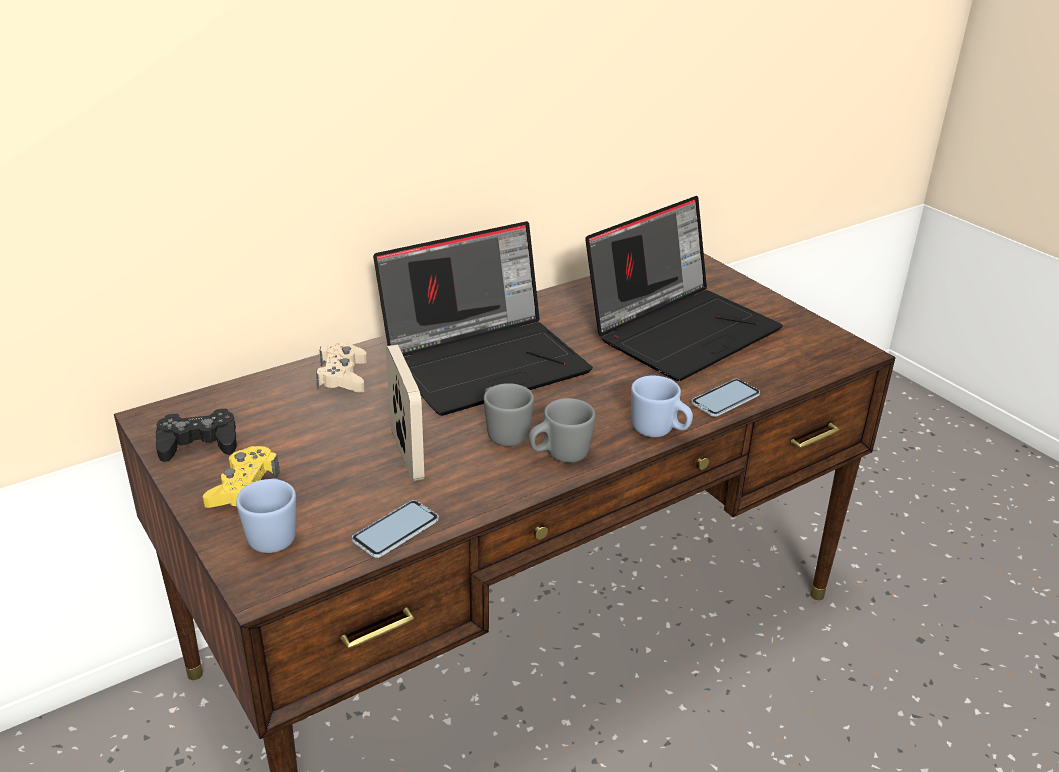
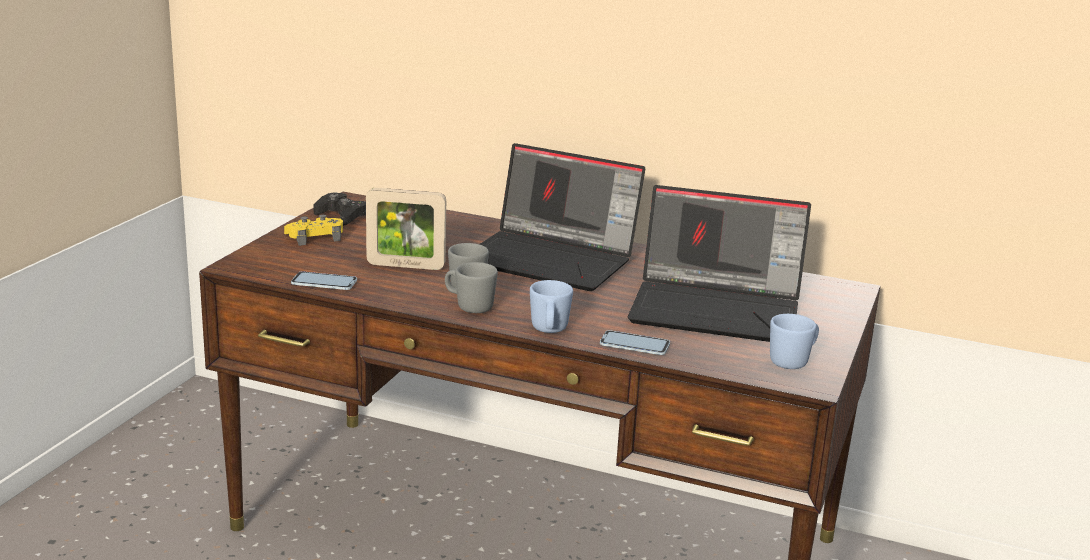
camera: 55 degrees right, 10 degrees down
(273, 534) = (282, 256): blue mug -> blue mug (793, 361)
(342, 376) = (466, 228): beige game controller -> none
(406, 454) = (406, 265): picture frame -> picture frame turned 60 degrees clockwise

